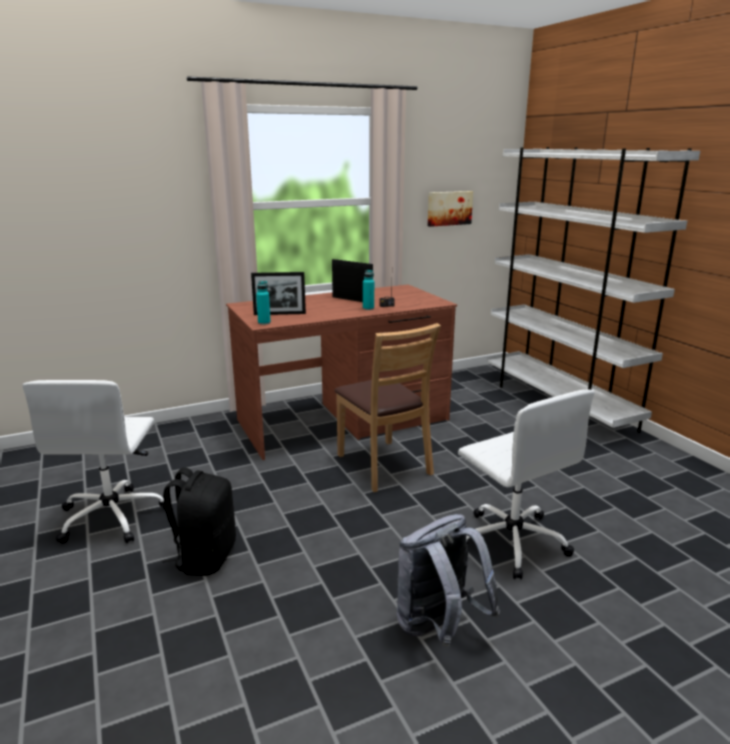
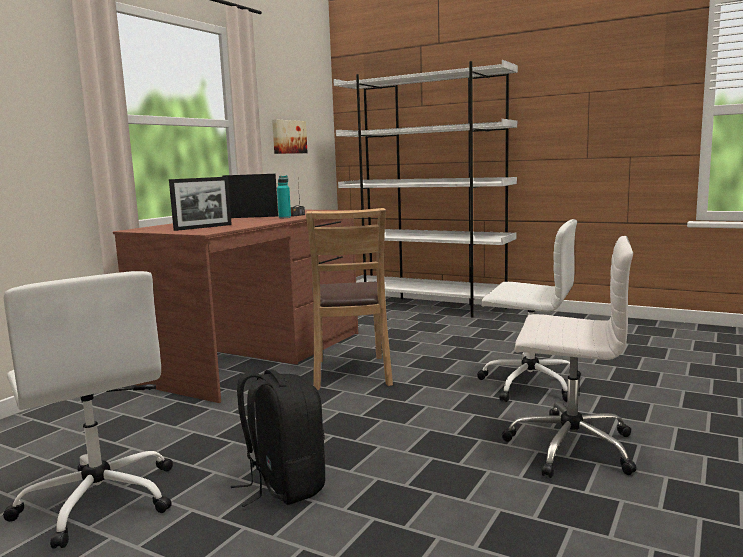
camera: 35 degrees left, 10 degrees down
(264, 323) = (204, 231): turquoise bottle -> none
(384, 465) = (351, 373): brown chair -> brown chair turned 60 degrees clockwise
(438, 628) = (568, 446): grey backpack -> white office chair

